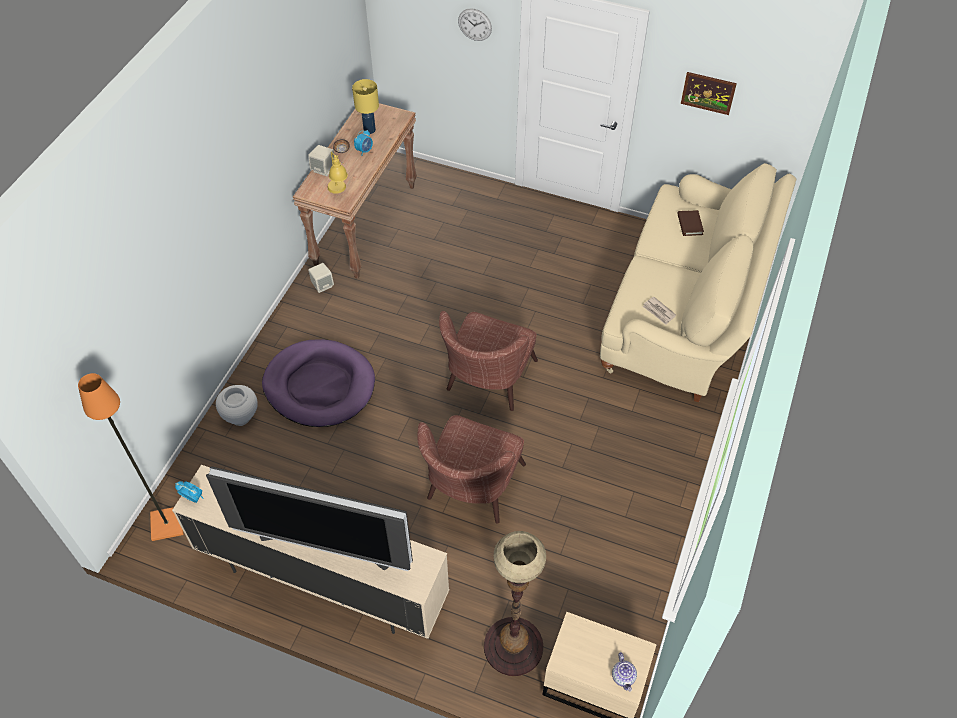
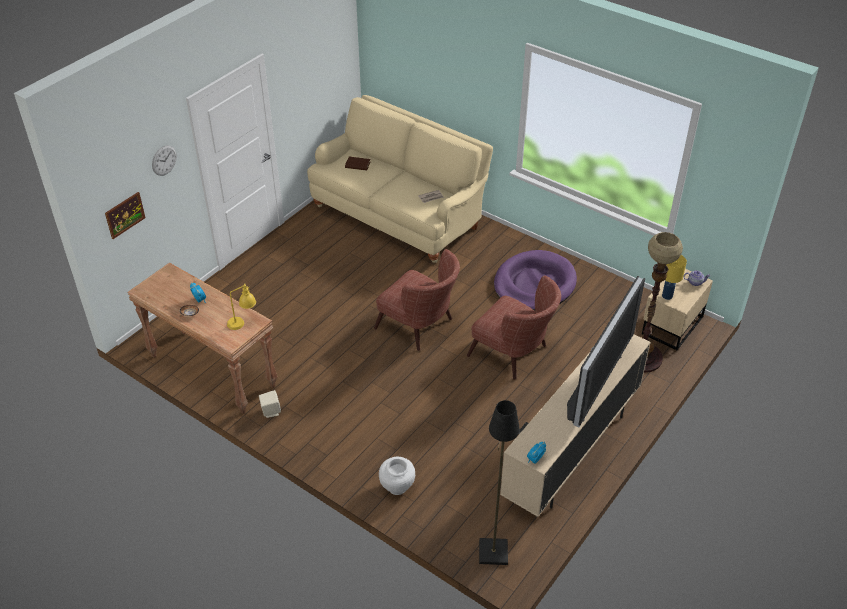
camera: 75 degrees left, 10 degrees down
(166, 523) = (492, 553): orange floor lamp -> black floor lamp
(319, 386) = (384, 429): purple dog bed -> purple dog bed (534, 284)
(323, 169) = (208, 329): beige speaker -> none
(370, 130) = (174, 293): yellow table lamp -> yellow table lamp (667, 296)
(708, 93) = (306, 82): picture -> picture (125, 215)

